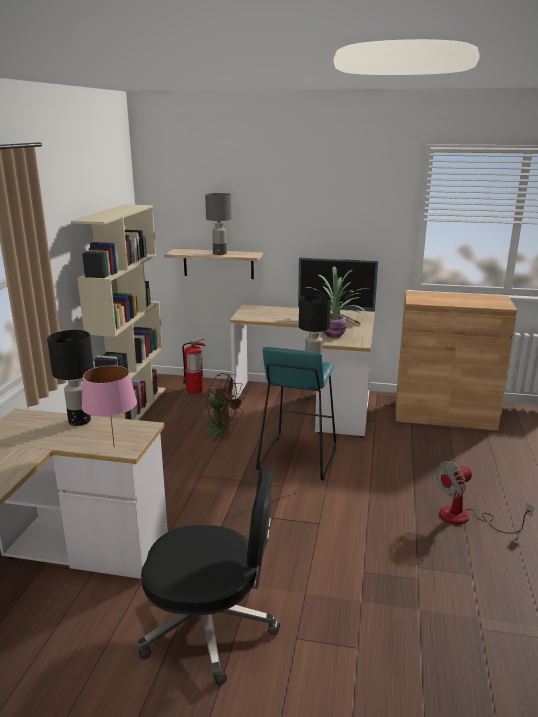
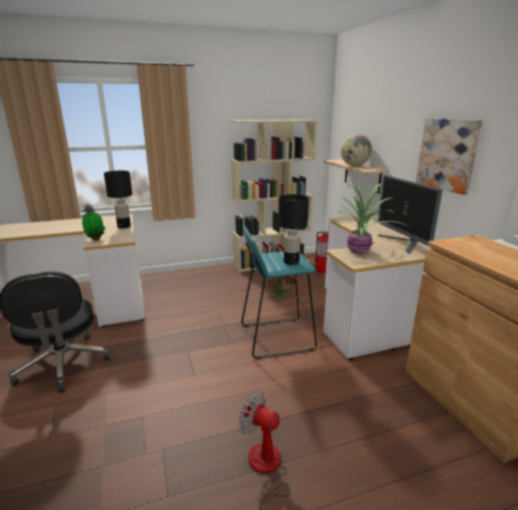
camera: 60 degrees right, 0 degrees up
(113, 447) = (95, 239): pink table lamp -> potted plant
(220, 253) = (354, 165): grey table lamp -> globe
(343, 229) = (447, 154): none -> picture

